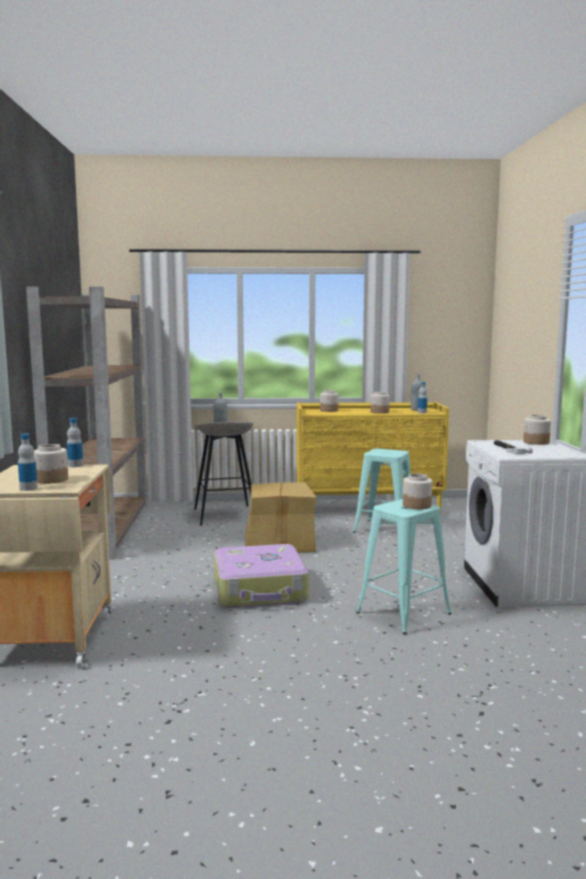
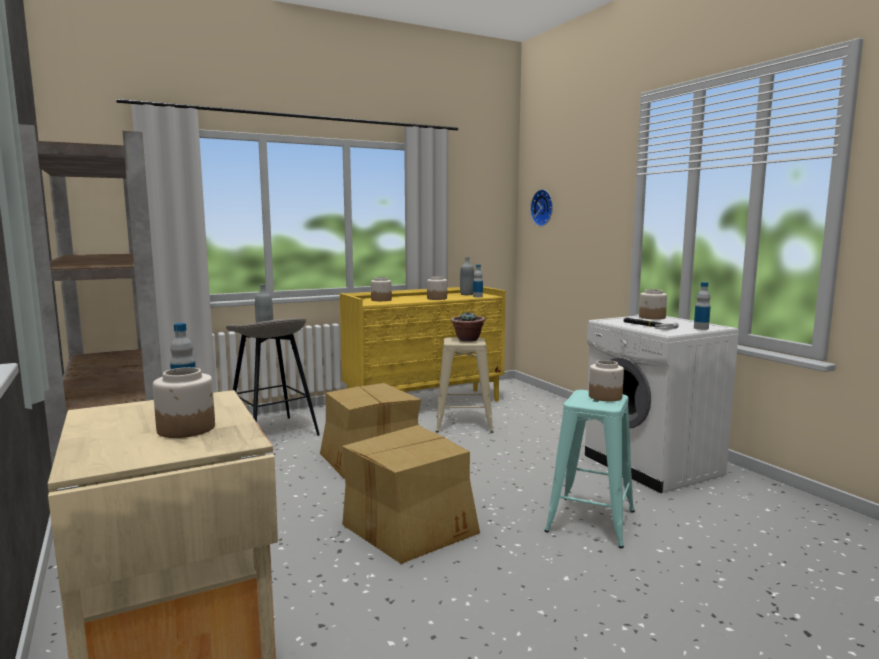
camera: 25 degrees left, 0 degrees up
(28, 488) = (170, 451): bottle -> bottle (701, 328)
(260, 590) = (410, 526): suitcase -> cardboard box
(384, 529) = (463, 424): turquoise stool -> beige stool
(390, 451) = (467, 339): none -> potted plant
(506, 326) = (543, 207): none -> wall clock

